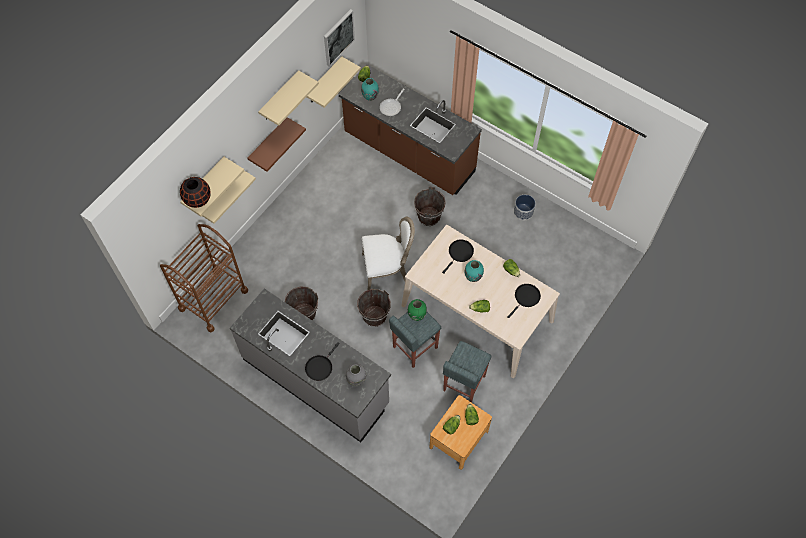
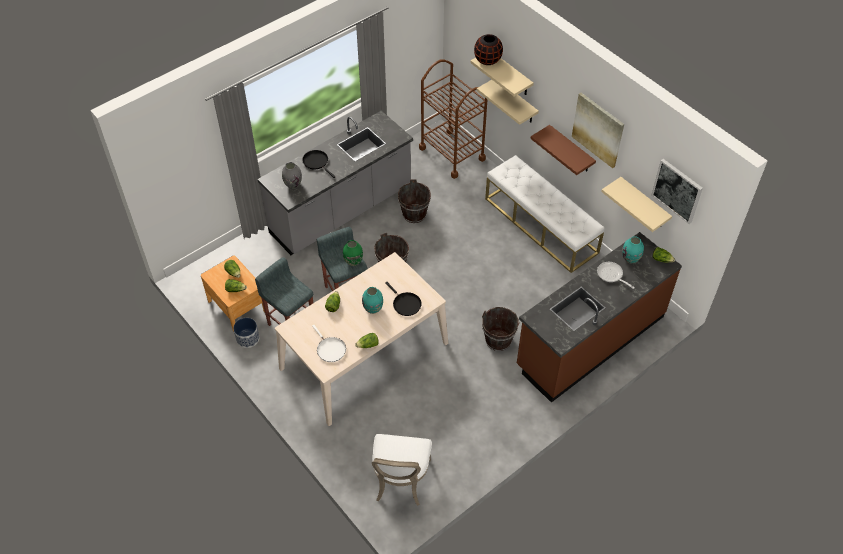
camera: 105 degrees right, 10 degrees down
(279, 97) = (598, 129): beige shelf -> picture
(292, 207) = (541, 225): none -> white bench
(387, 269) = (442, 289): white chair -> white chair (400, 482)
(523, 212) = (479, 437): planter -> planter (247, 339)
(526, 298) = (330, 349): black frying pan -> white frying pan

